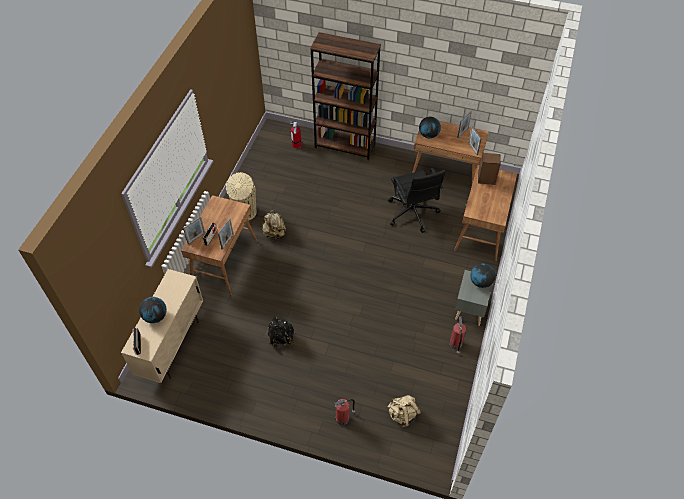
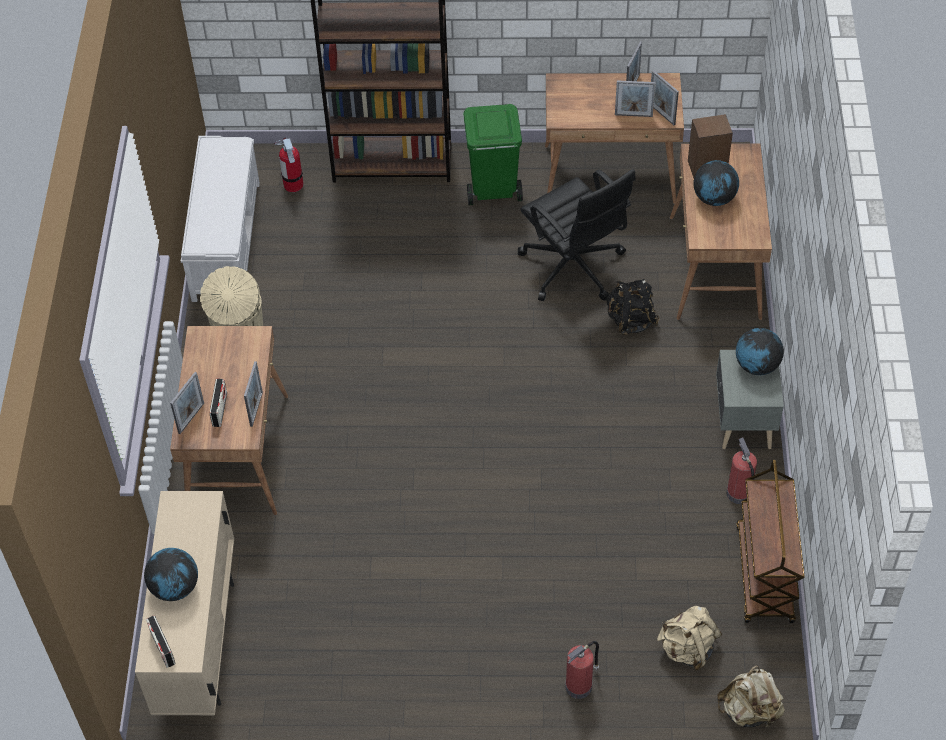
camera: 15 degrees left, 0 degrees up
(257, 162) = (226, 240): none -> white bench
(274, 233) = (317, 374): beige backpack -> beige backpack (749, 711)
(281, 338) = (407, 571): black backpack -> black backpack (630, 320)
(387, 168) = (492, 190): none -> green trash can
(428, 135) = (569, 107): globe -> globe (714, 198)
(455, 388) = (765, 575): none -> brown cart
(458, 146) = (633, 115): none -> picture frame

